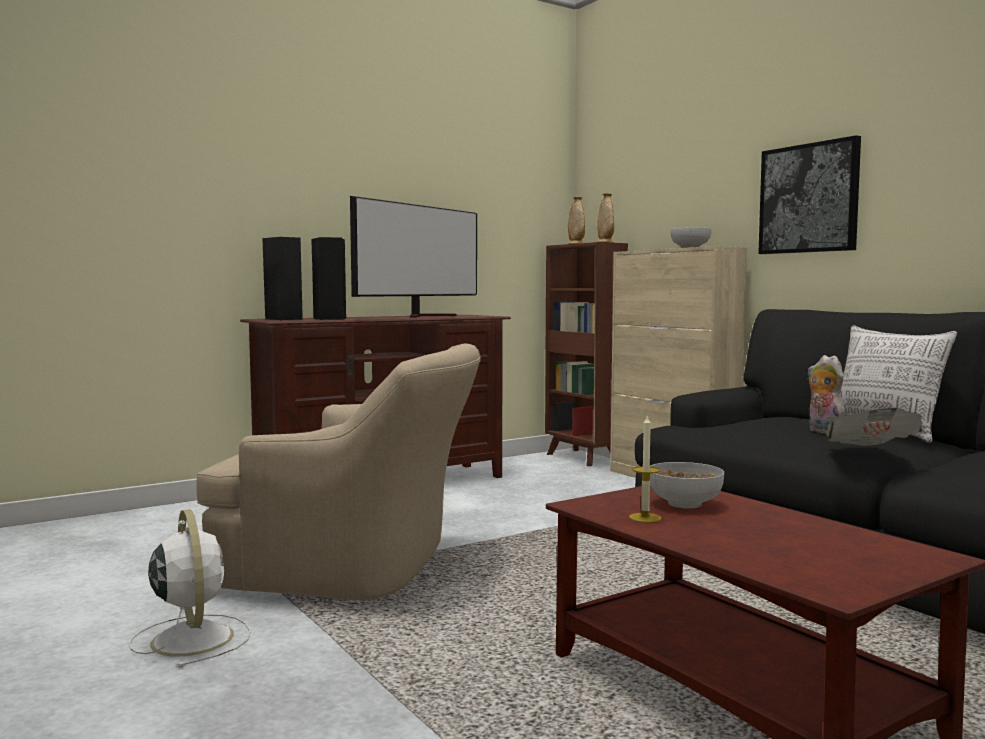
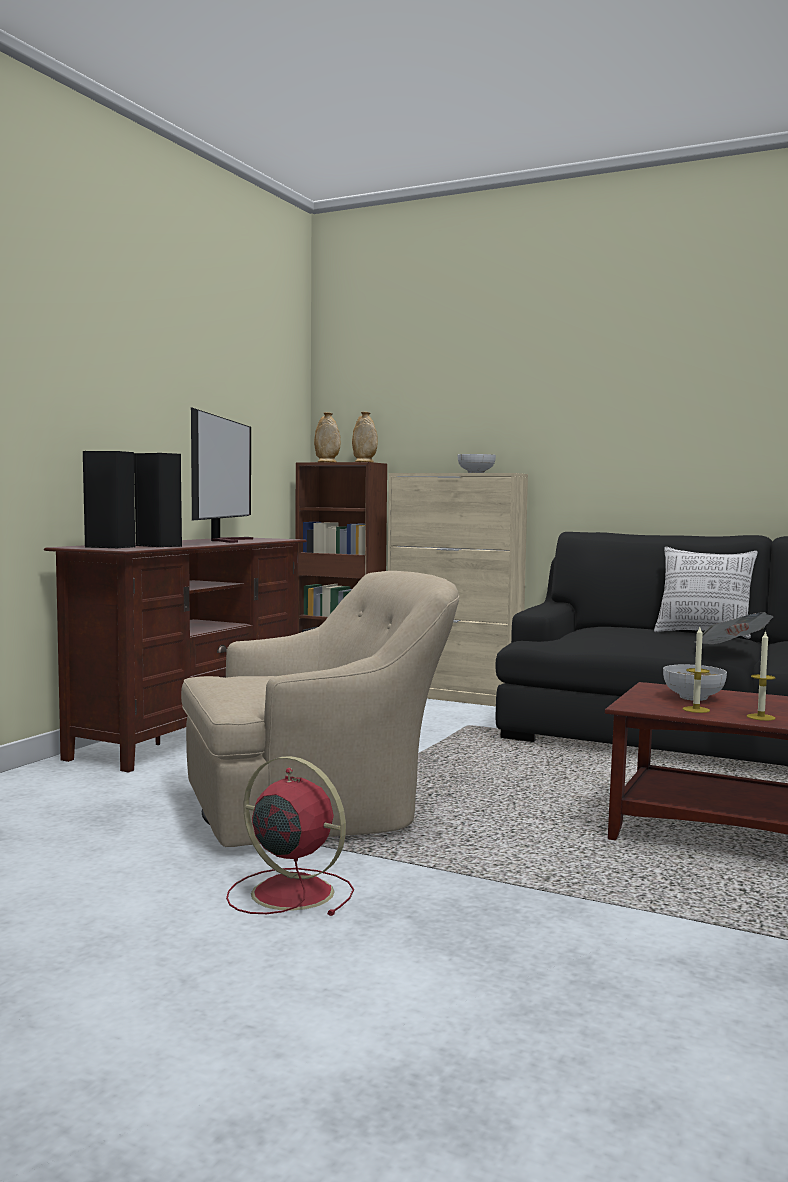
camera: 30 degrees left, 0 degrees up
(192, 638) = (289, 892): white fan -> red fan
(700, 537) = (761, 717): none -> candle
(809, 198) = (590, 434): picture -> none
(823, 432) = (665, 636): plush toy -> none

